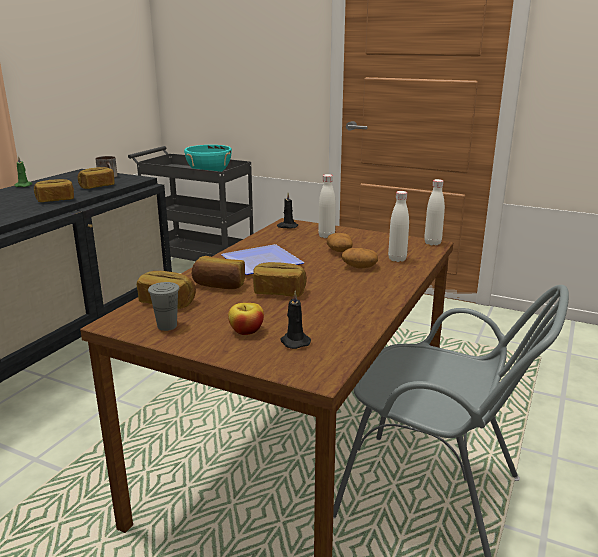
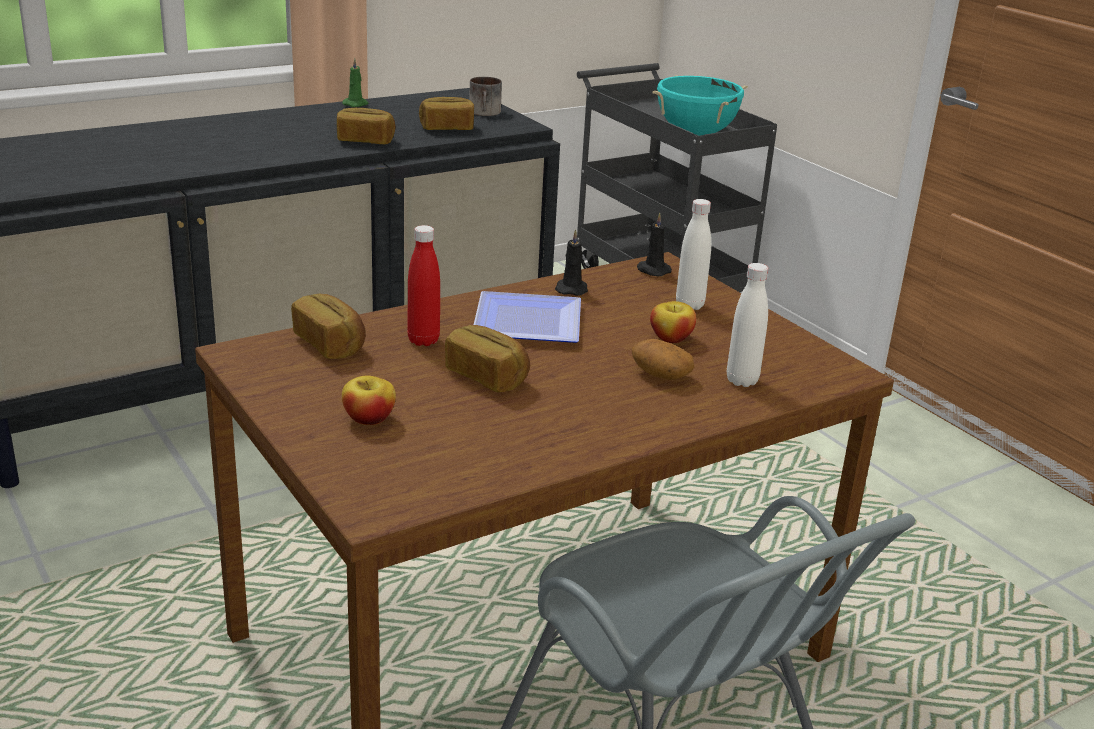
camera: 30 degrees right, 5 degrees up
(167, 326) = (288, 378): grey cup -> none
(219, 285) = (423, 340): bread -> red bottle
(294, 342) = (406, 455): black candle -> black candle (571, 289)
(340, 251) = (671, 338): potato -> apple
(432, 243) = (850, 370): white bottle -> none

